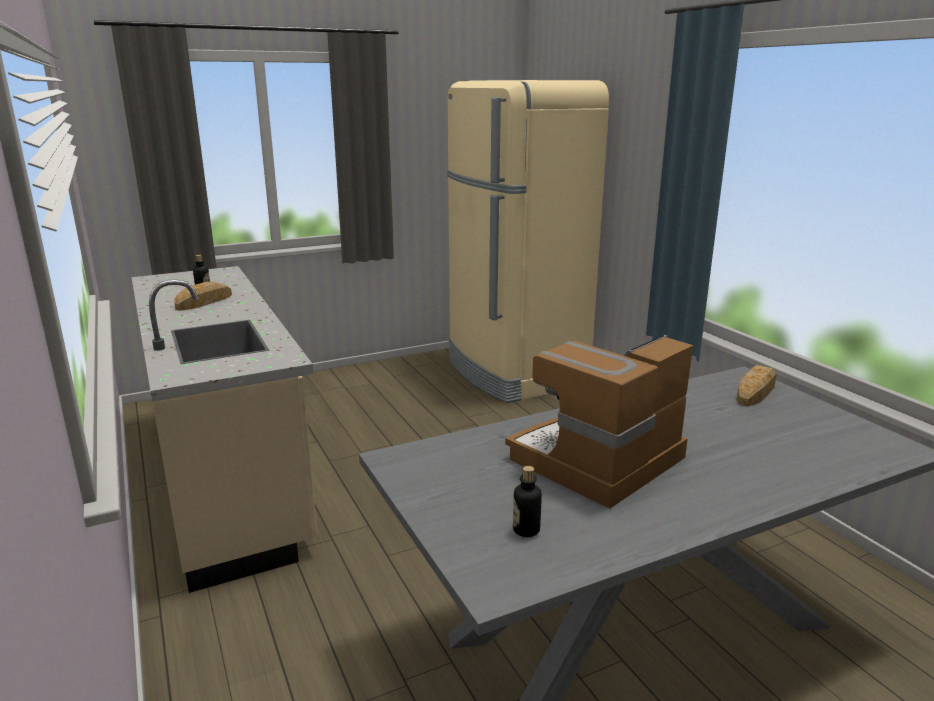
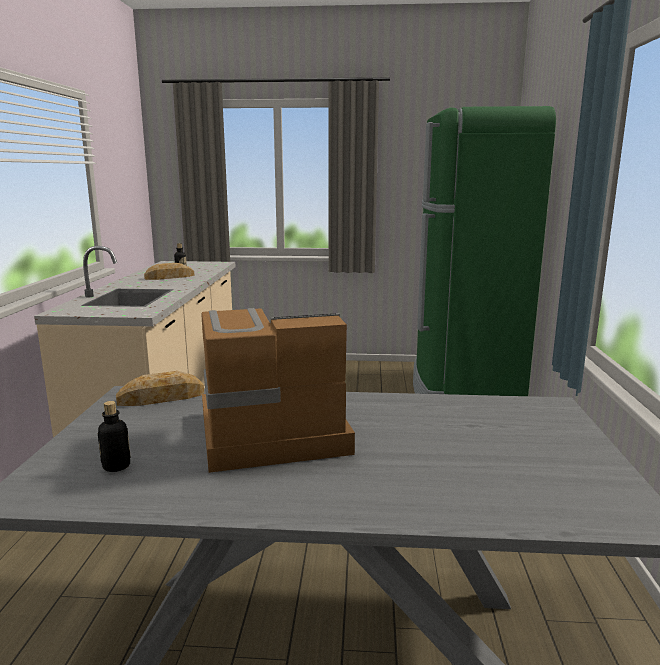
camera: 30 degrees right, 5 degrees down
(514, 373) = (463, 391): beige fridge -> green fridge
(755, 392) = (540, 420): bread -> bread (161, 397)

